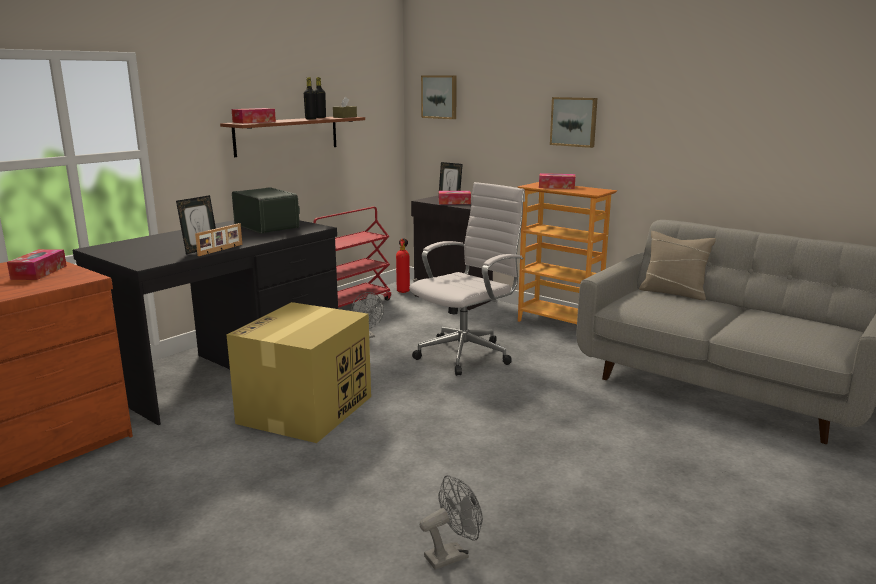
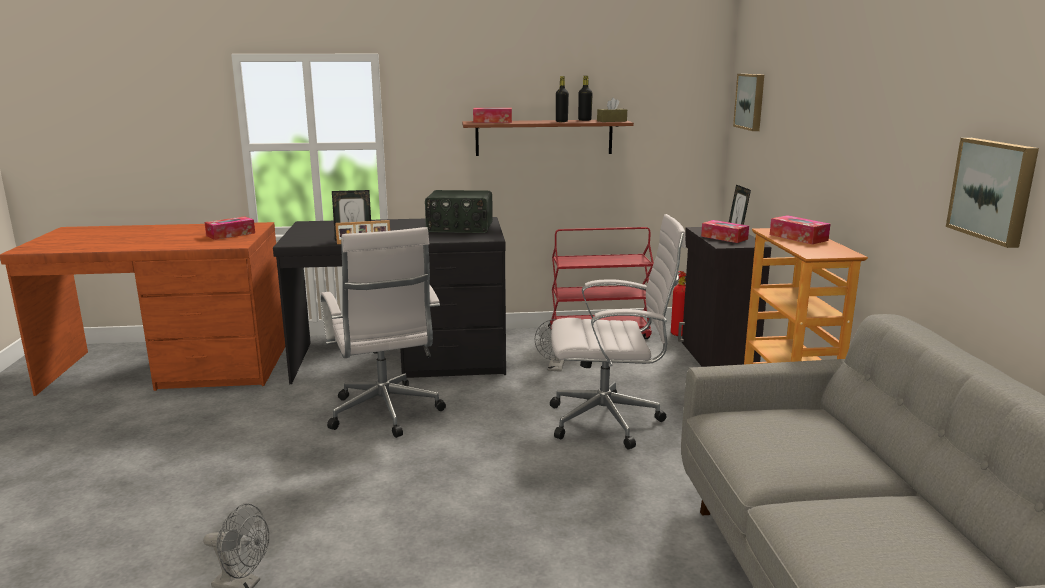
camera: 45 degrees right, 0 degrees up
(267, 226) = (459, 228): radio -> radio turned 90 degrees clockwise
(305, 410) = (385, 414): cardboard box -> white office chair
(574, 121) = (846, 147): picture -> picture (994, 190)
(673, 293) = (840, 429): beige pillow -> none

